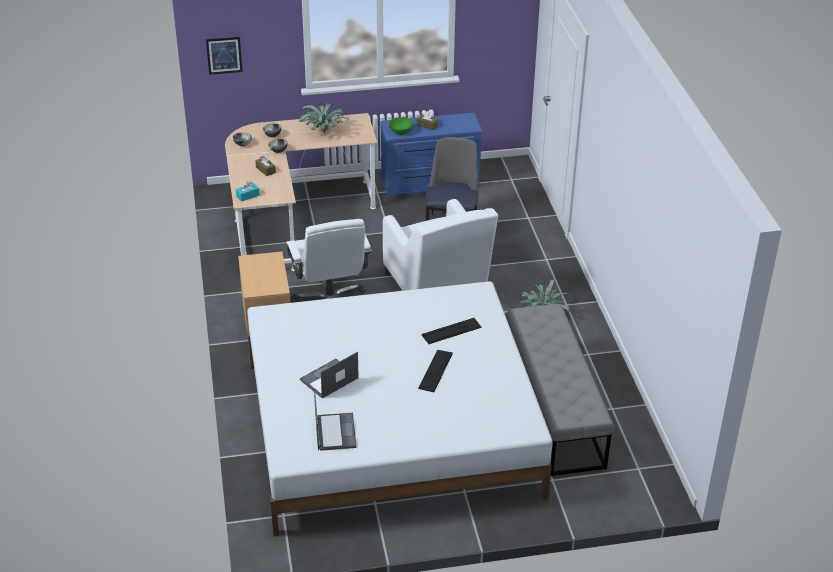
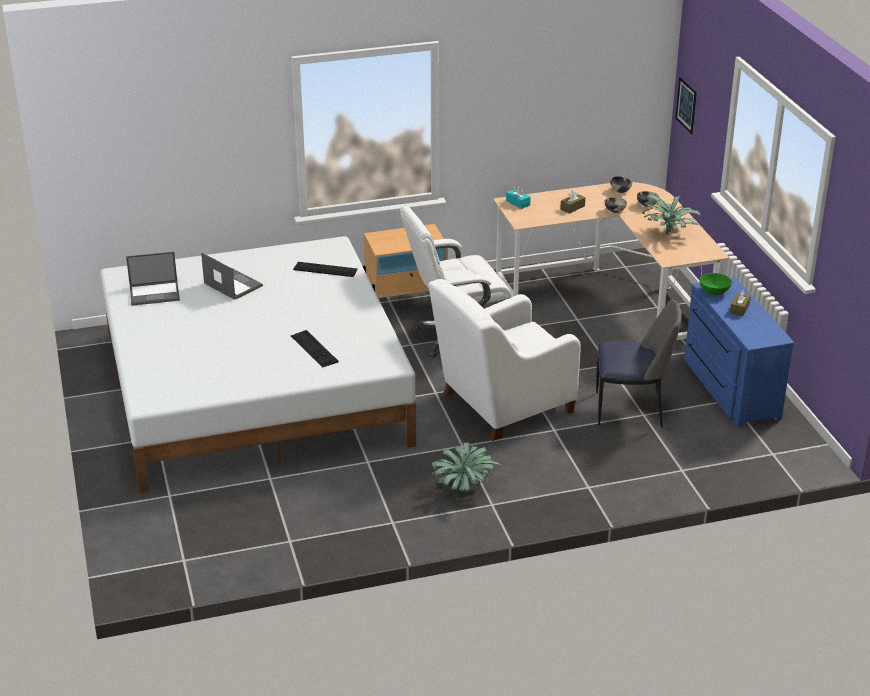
camera: 85 degrees right, 5 degrees down
(435, 370) = (246, 342): keyboard -> keyboard (325, 269)
(553, 407) = (290, 495): grey bench -> none

